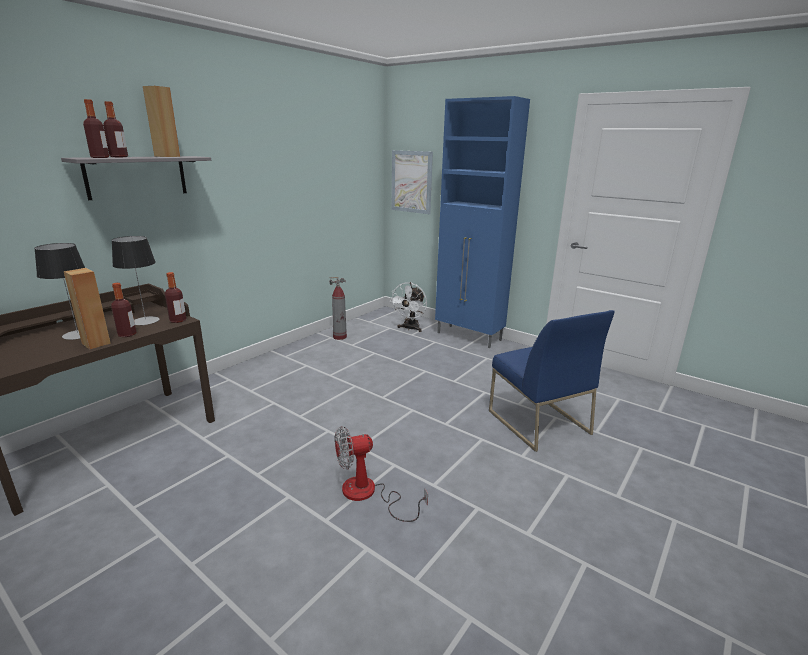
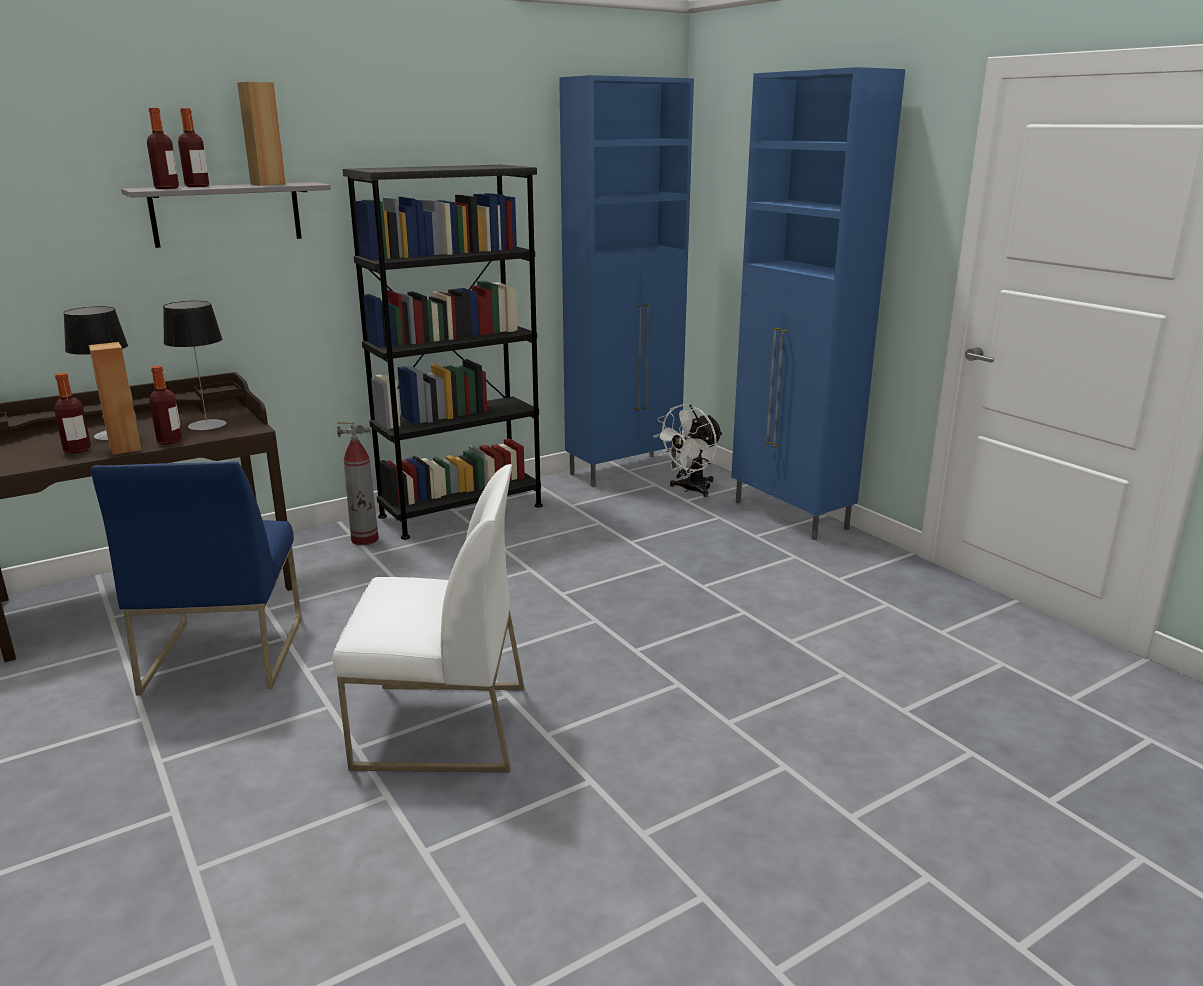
camera: 20 degrees right, 0 degrees up
(178, 320) = (247, 428): bottle -> bottle (77, 450)
(290, 356) = (461, 511): none -> black bookcase
(340, 337) = (560, 490): fire extinguisher -> fire extinguisher (365, 540)
(368, 322) = (625, 470): none -> blue cabinet
(368, 494) = (440, 727): fan -> white chair
(411, 182) = (720, 221): picture -> none
(537, 422) = (801, 675): blue chair -> blue chair (223, 654)

